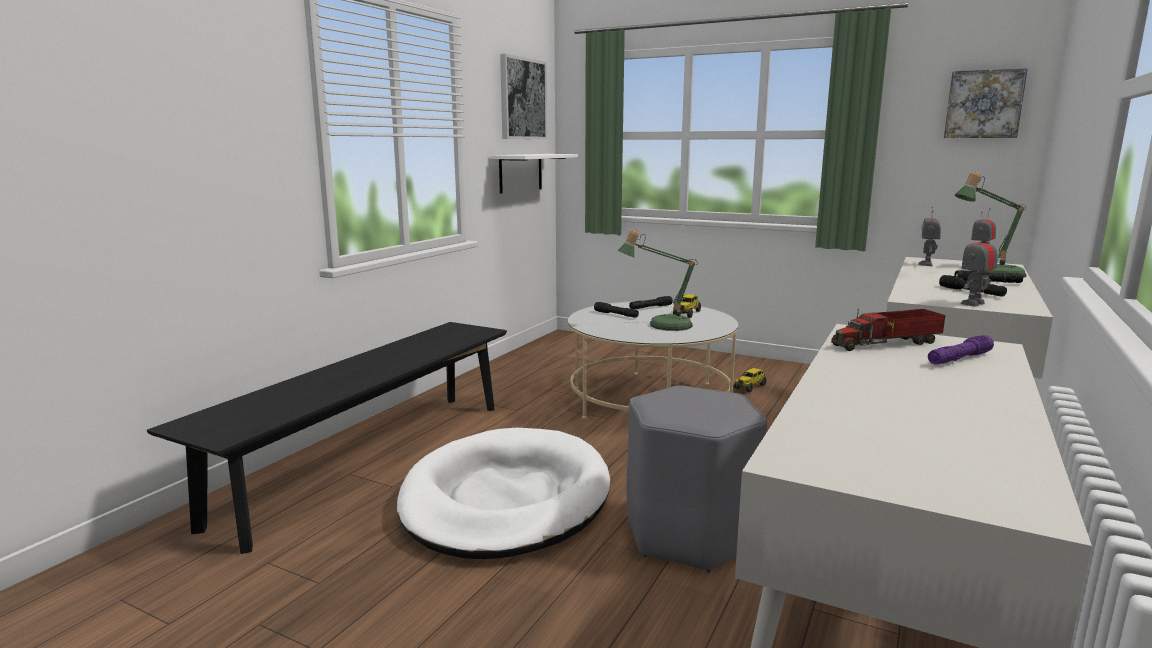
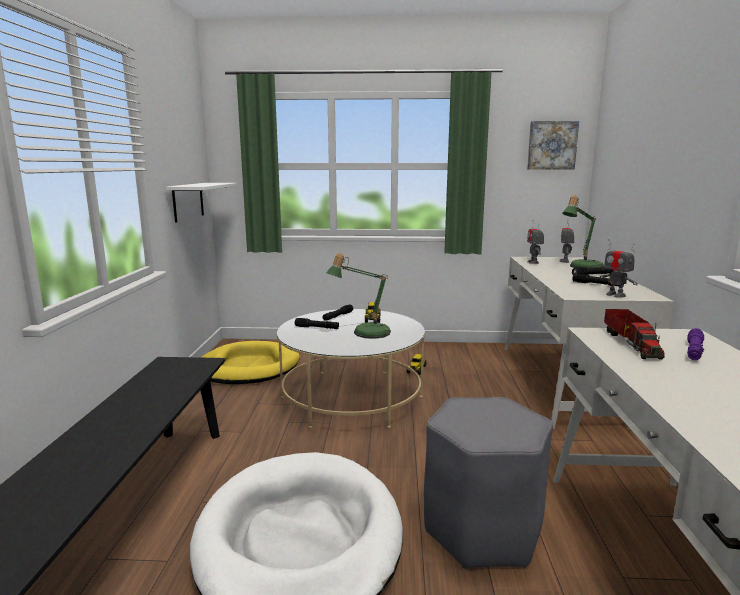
camera: 25 degrees left, 0 degrees up
(522, 99) = (184, 132): picture -> none
(563, 358) = (248, 367): none -> yellow dog bed
(888, 343) = (631, 343): toy truck -> toy truck turned 45 degrees counterclockwise
(973, 303) = (615, 295): toy robot -> toy robot turned 60 degrees counterclockwise

